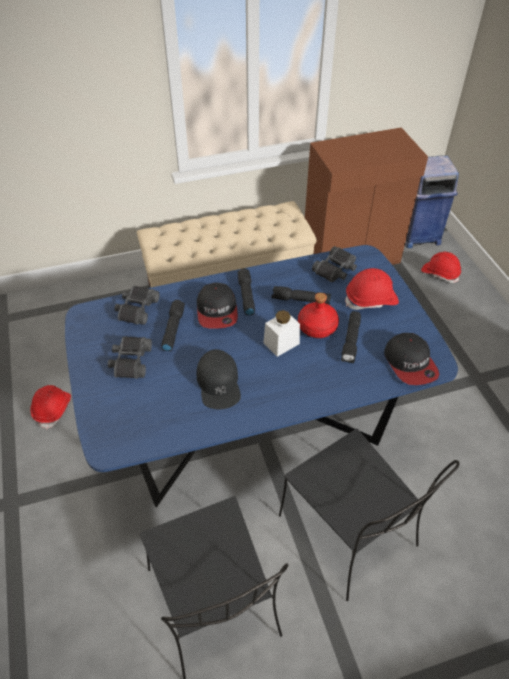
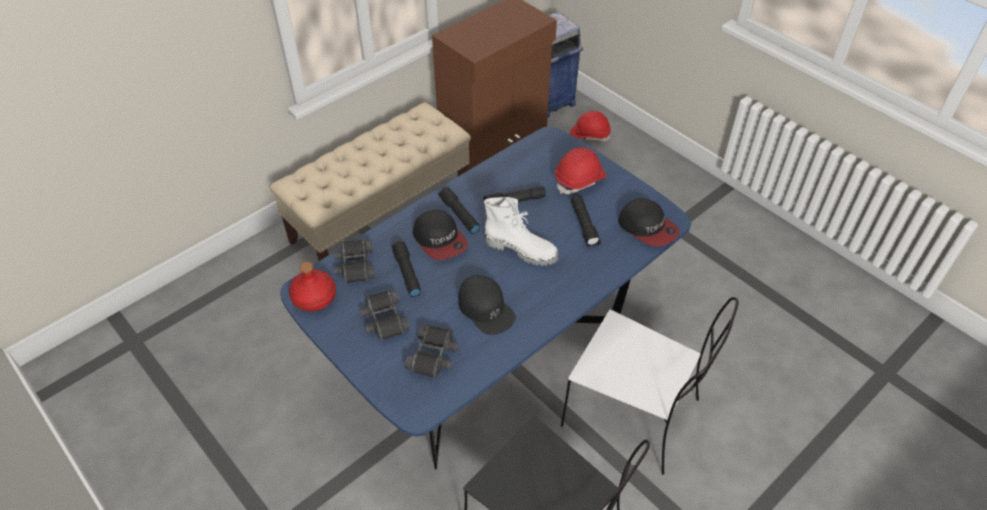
camera: 25 degrees left, 0 degrees up
(53, 409) = (262, 417): red hard hat -> none
(281, 343) = (521, 249): white jar -> white boot
(317, 327) = (545, 222): red bottle -> red bottle (314, 297)
(335, 269) = (530, 161): black binoculars -> black binoculars (433, 355)
(350, 533) = (634, 414): black chair -> white chair

